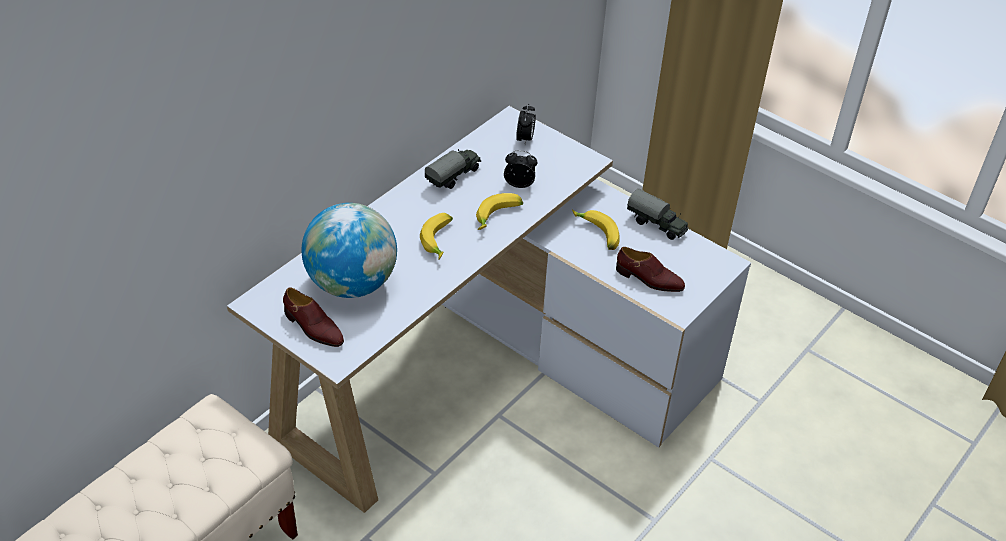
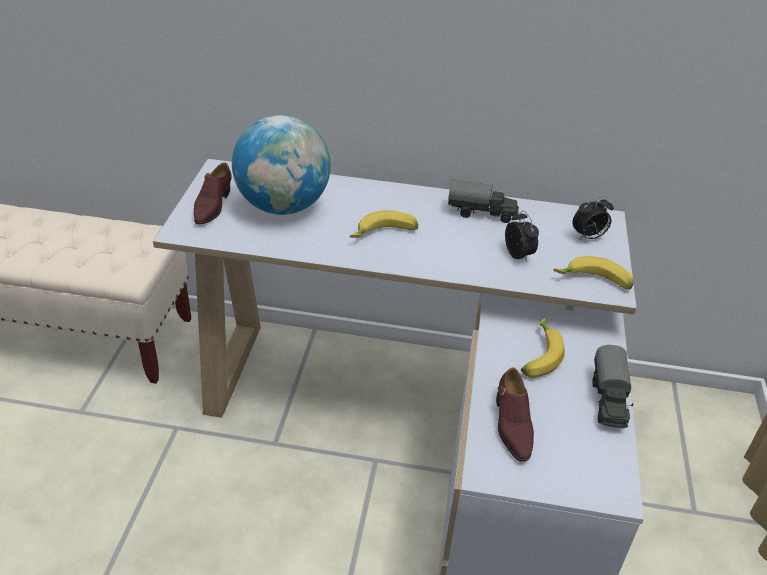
camera: 60 degrees right, 5 degrees down
(498, 217) = (455, 258): banana -> banana (593, 282)

